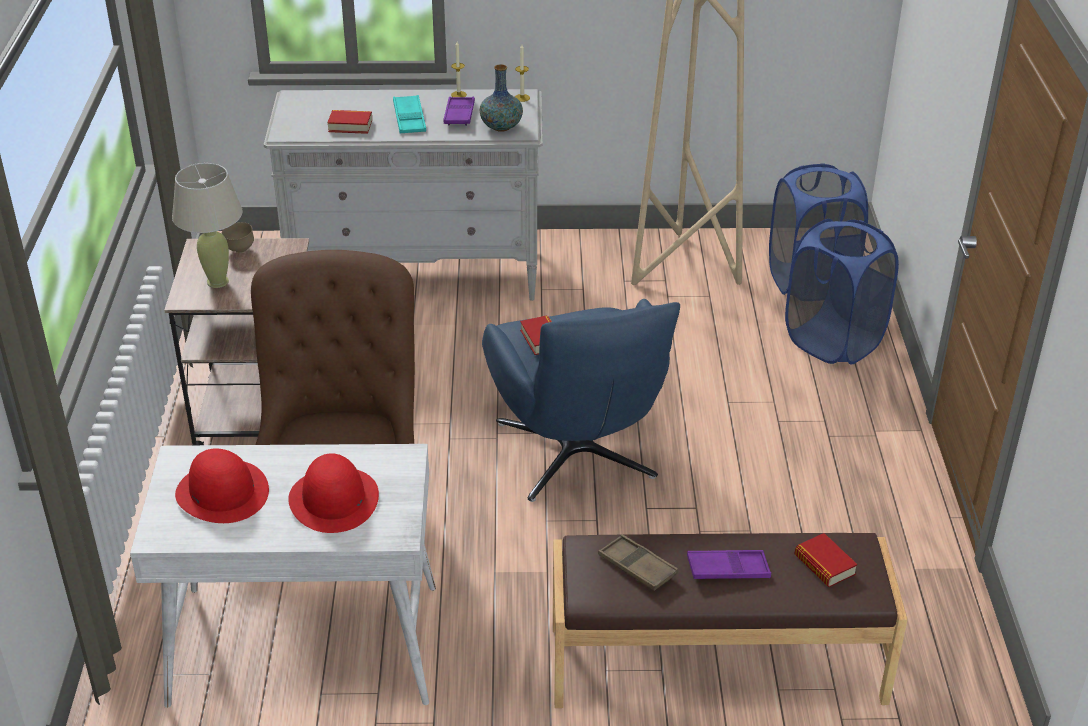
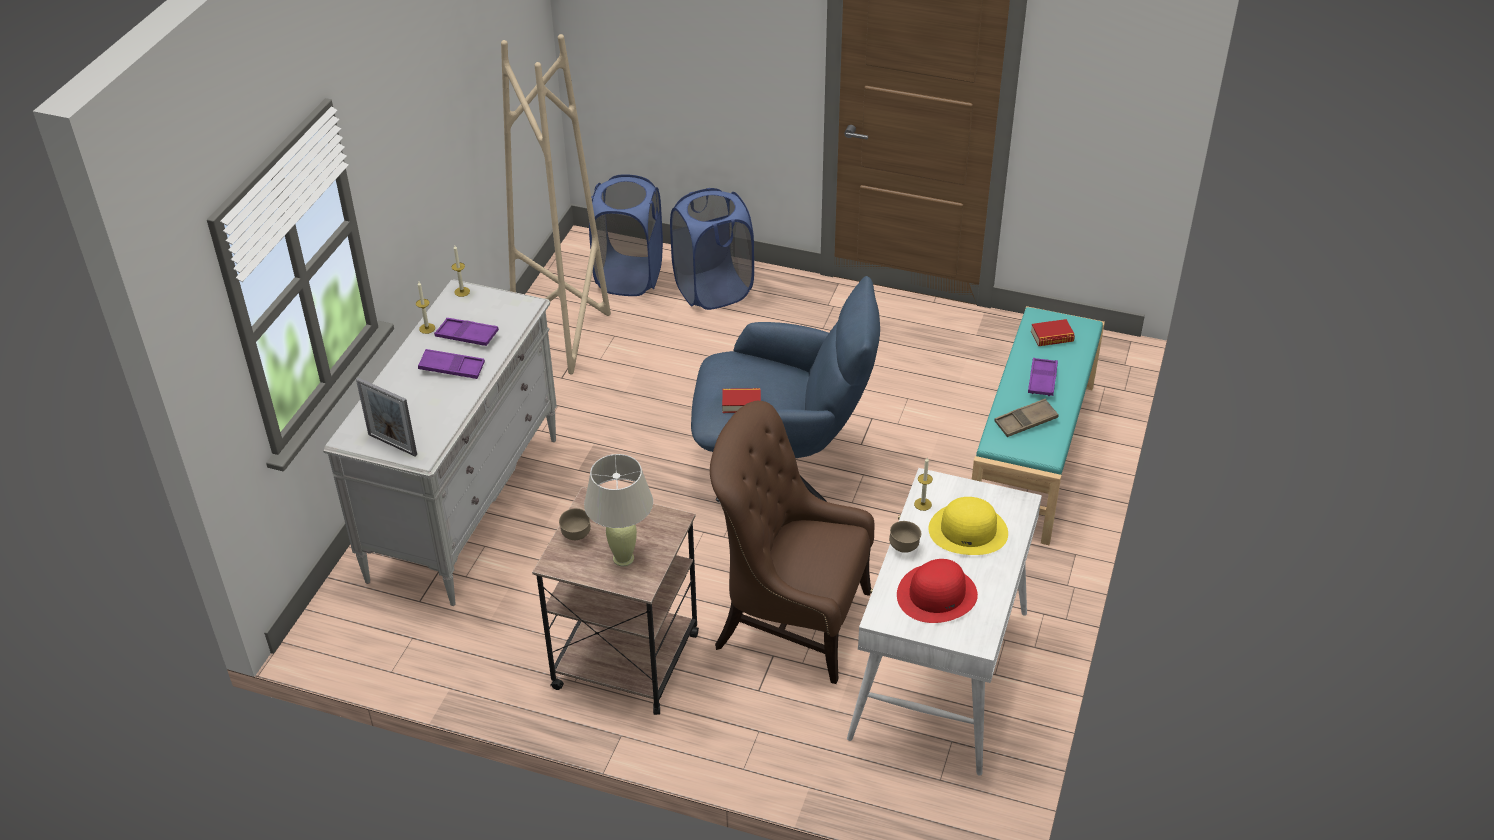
camera: 70 degrees left, 5 degrees up
(289, 455) = (904, 548): none -> brown bowl
(293, 117) = (392, 444): none -> picture frame
(334, 499) = (968, 530): red hat -> yellow hat
(350, 126) = (438, 408): book -> none
(365, 457) = (922, 504): none -> candle
(409, 119) = (452, 368): turquoise tray -> purple tray
(501, 127) = (508, 315): vase -> none
(716, 665) = (1033, 454): brown bench -> turquoise bench

